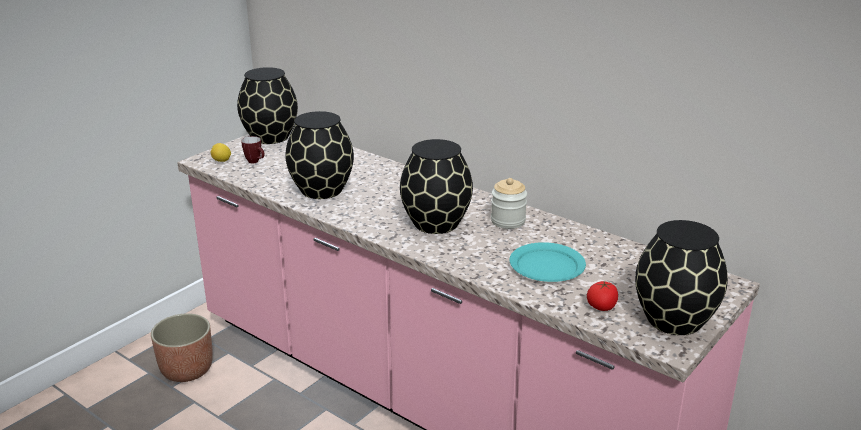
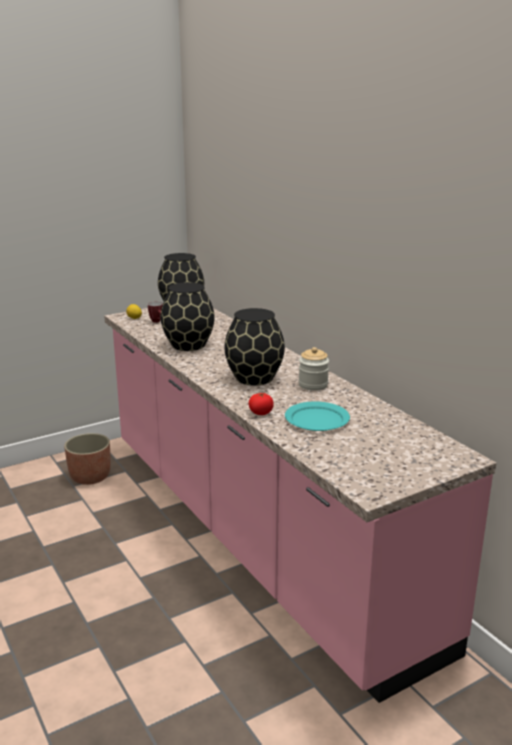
camera: 20 degrees right, 5 degrees down
(601, 307) = (336, 454): tomato -> tomato (261, 413)
(674, 319) = (391, 474): black vase -> none

